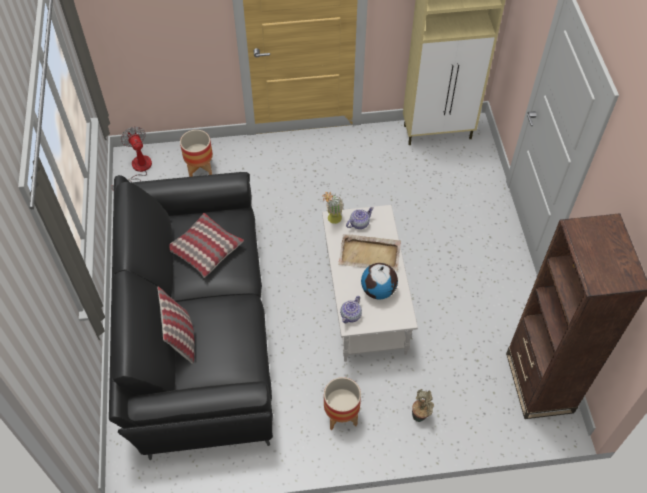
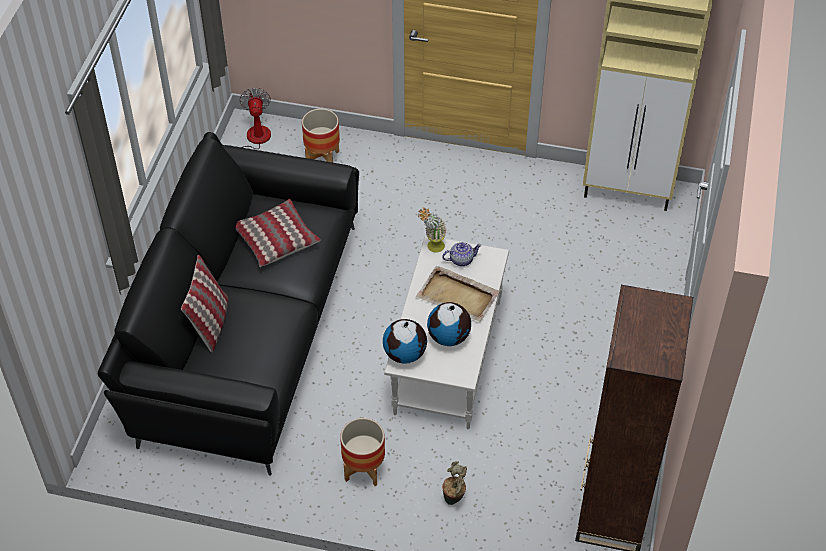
camera: 20 degrees right, 5 degrees down
(351, 315) = (405, 354): teapot -> globe

